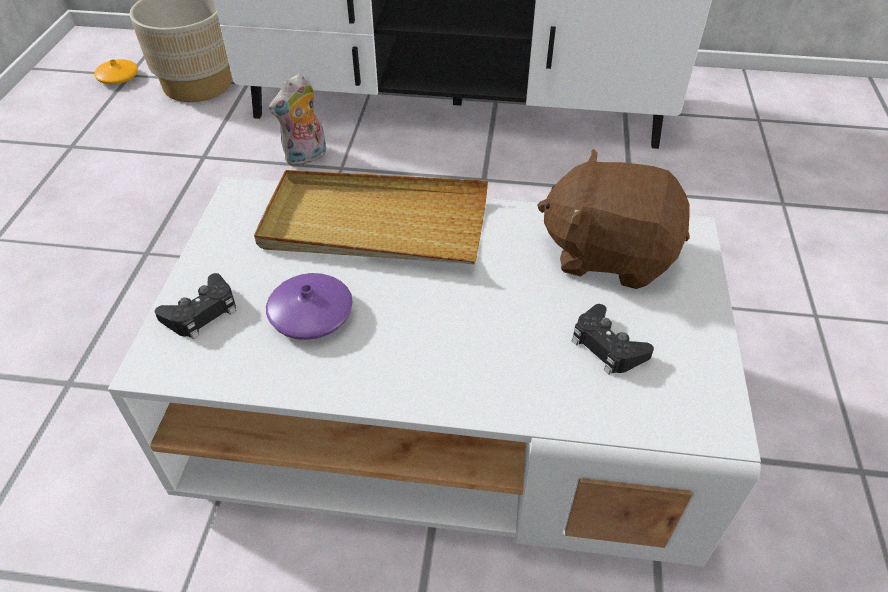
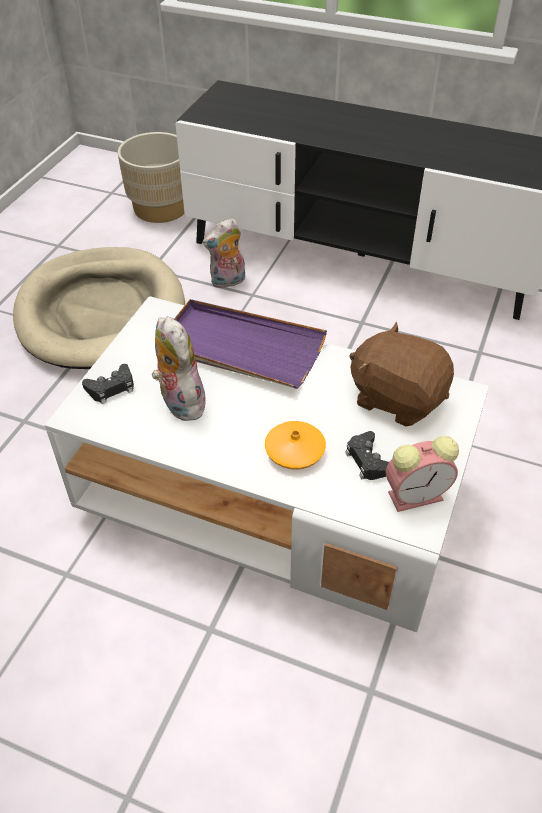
camera: 15 degrees right, 0 degrees up
(118, 78) = (103, 194): orange vase -> orange vase (295, 451)
(150, 220) = (101, 313): none -> beige dog bed
(311, 314) = (179, 402): purple vase -> plush toy
(374, 224) = (240, 348): beige tray -> purple tray
(693, 381) = (417, 495): none -> alarm clock

